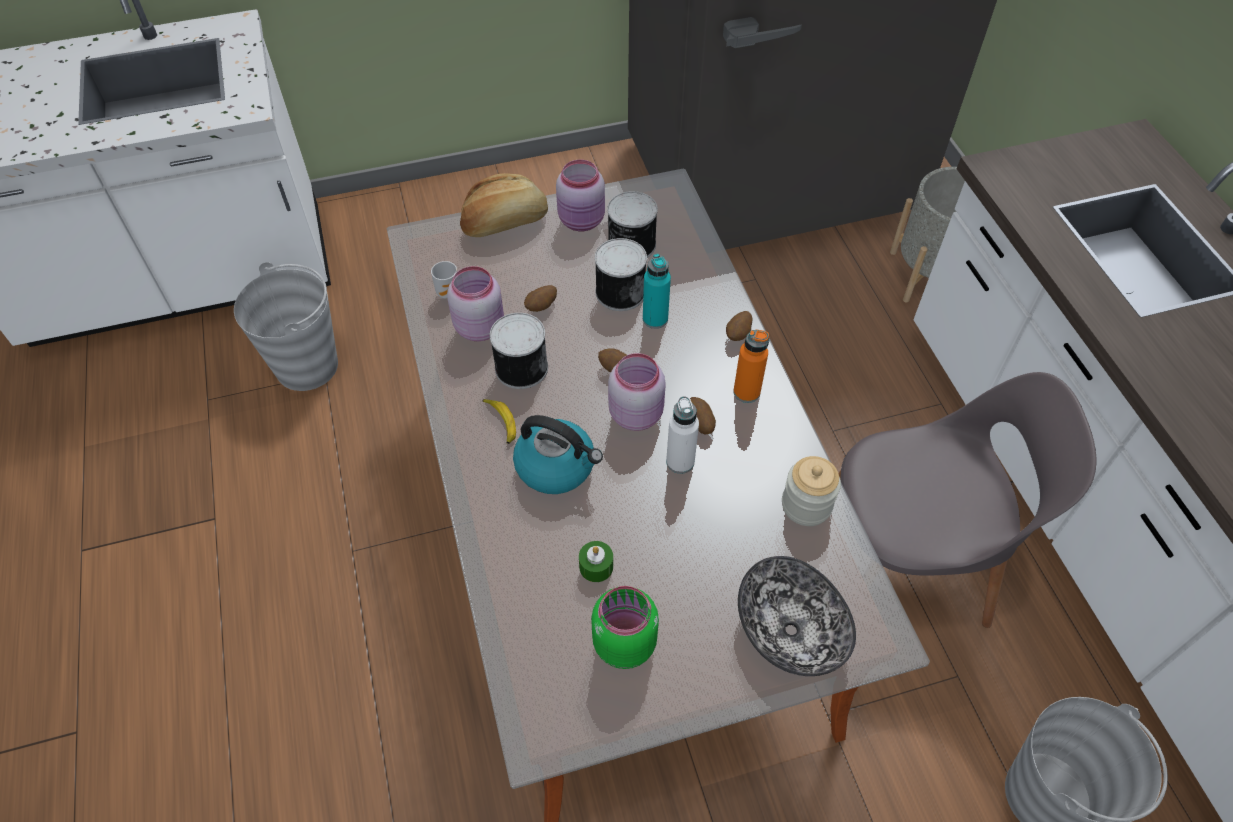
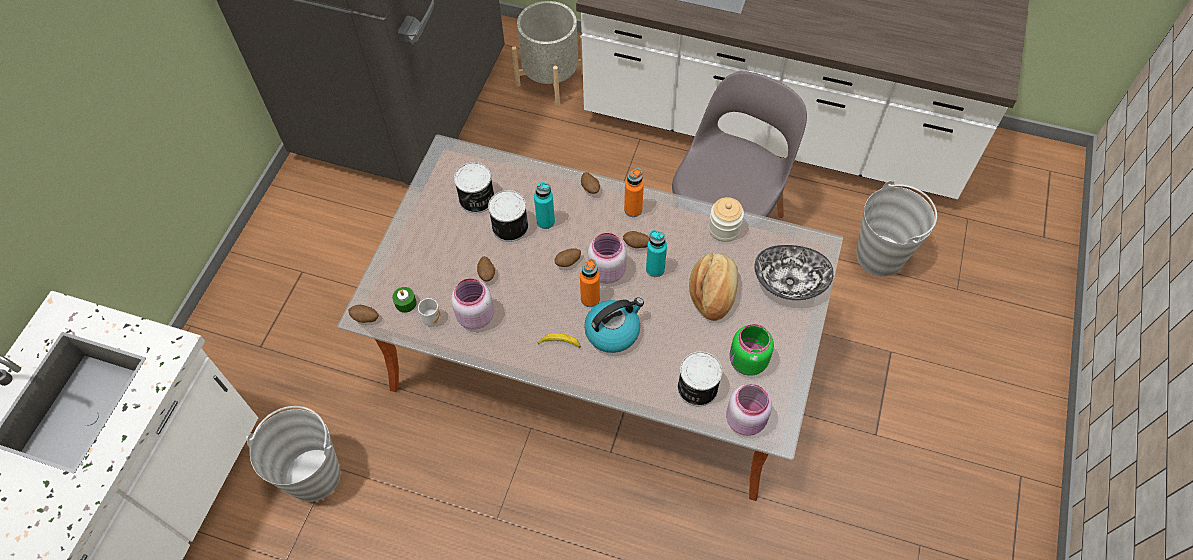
camera: 55 degrees left, 5 degrees up
(410, 242) = (365, 318): none -> potato
(504, 222) = (396, 255): bread -> bread (713, 292)
(520, 367) = (525, 311): can -> can (696, 388)
(582, 221) = (434, 212): pink jar -> pink jar (746, 419)
(584, 419) = (590, 299): none -> orange bottle
(596, 566) = (692, 348): green candle -> green candle (405, 303)
(680, 462) = (655, 269): white bottle -> turquoise bottle

